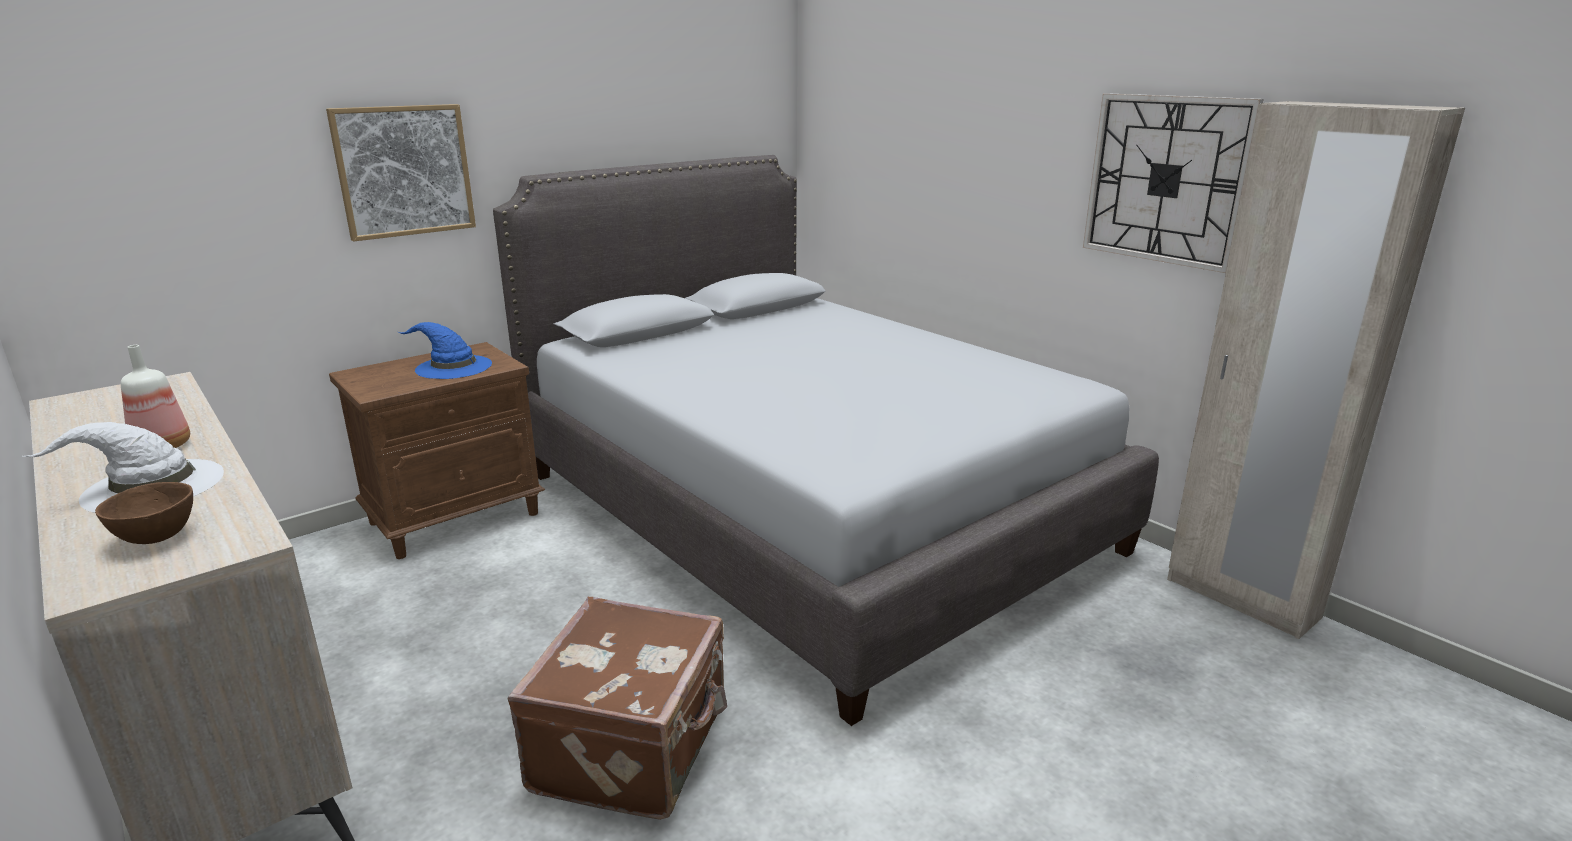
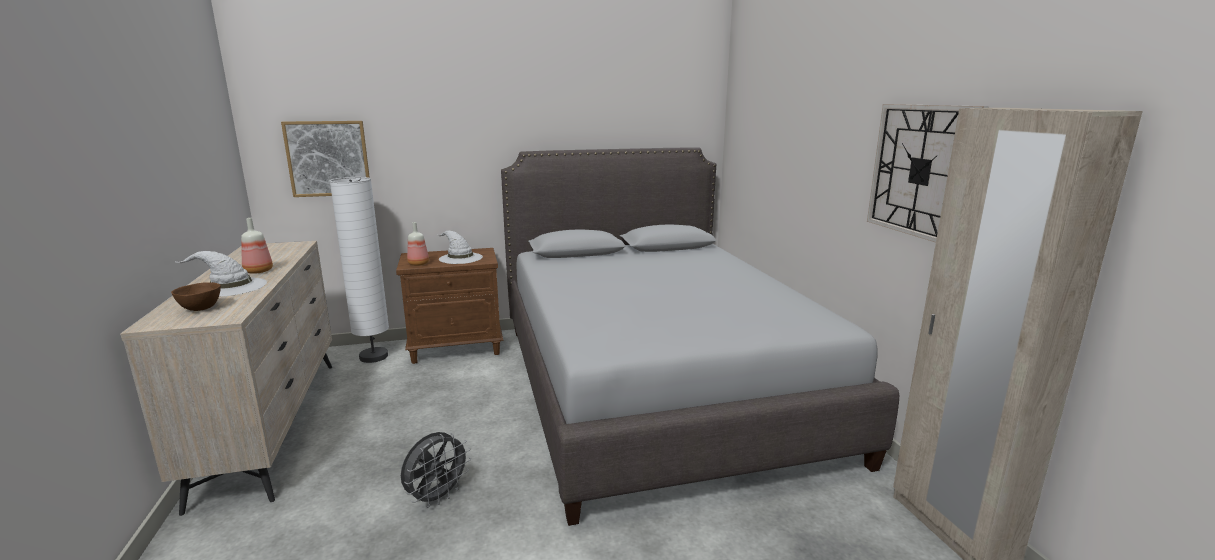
camera: 25 degrees right, 5 degrees down
(314, 563) = (373, 357): none -> white floor lamp
(389, 387) = (418, 264): none -> bottle
(404, 171) = (454, 145): picture -> picture (328, 158)
(452, 367) = (460, 258): blue hat -> white hat
(634, 748) = (437, 497): brown suitcase -> grey fan

